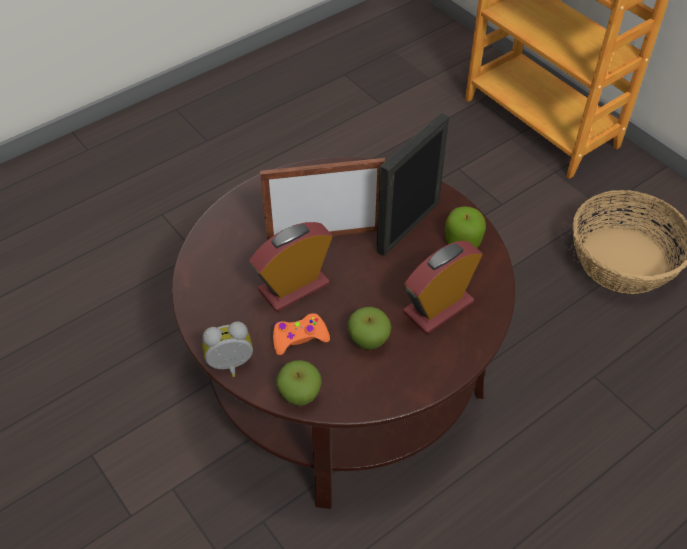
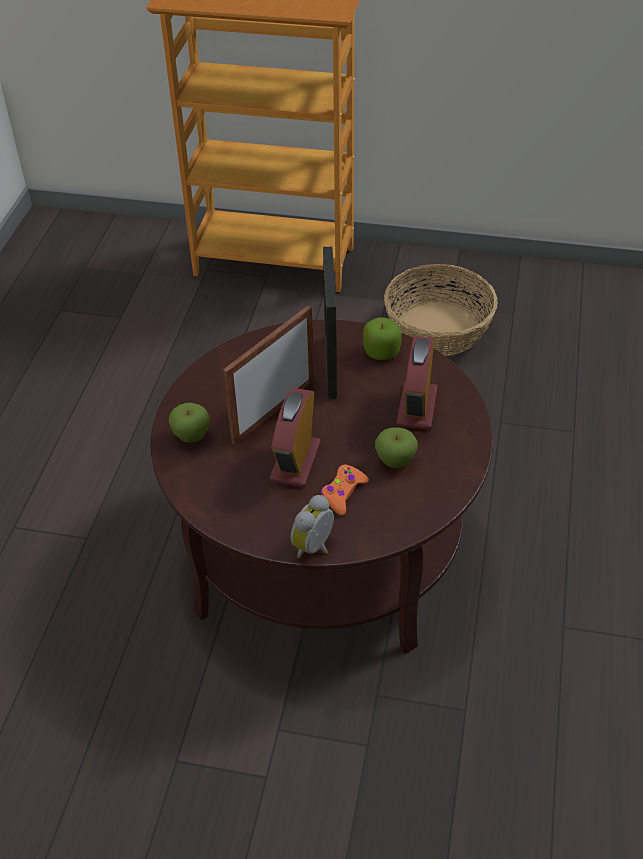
camera: 40 degrees left, 5 degrees down
(300, 395) = (390, 530): apple -> apple (191, 436)

